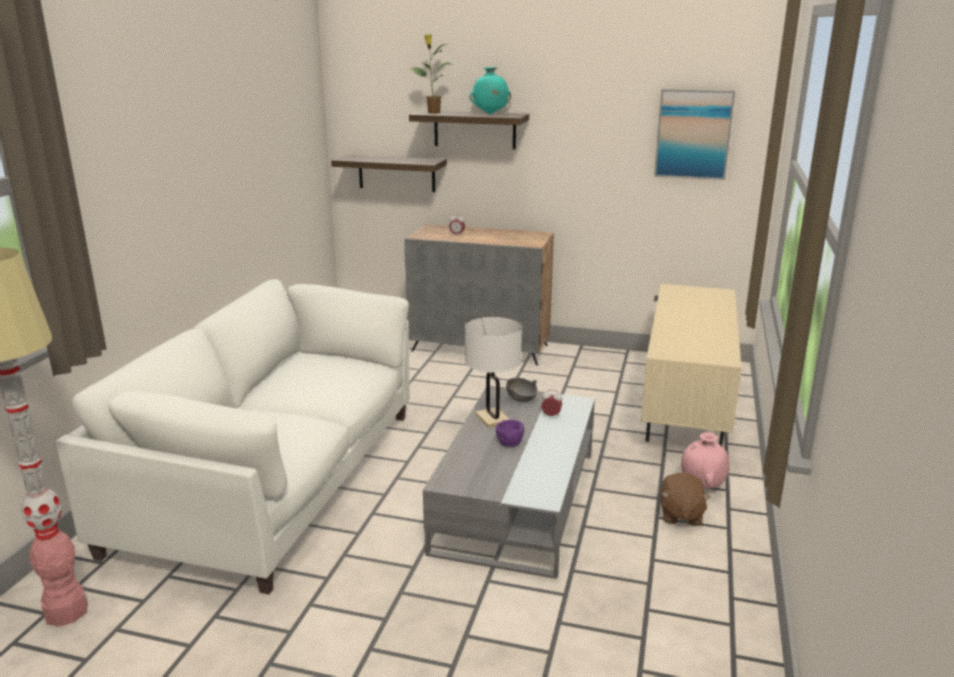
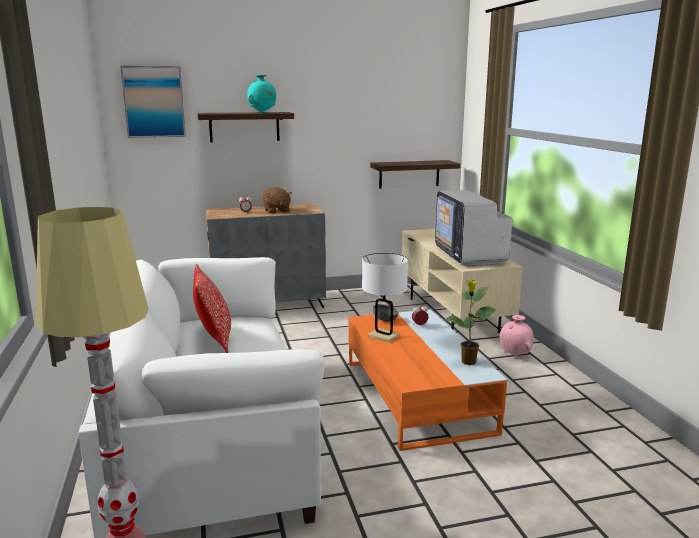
camera: 30 degrees left, 5 degrees down
(303, 378) = (214, 338): none -> pillow
(396, 173) = (175, 168): shelf -> shelf (409, 174)
(433, 113) = (214, 113): potted plant -> potted plant (468, 362)
(509, 443) = (417, 348): purple bowl -> none
(516, 500) = (416, 395): grey coffee table -> orange coffee table
(680, 515) = (523, 374): brown plush toy -> brown plush toy (276, 211)
(692, 336) = (469, 255): none -> television
(693, 134) = (408, 122): picture -> picture (154, 102)

